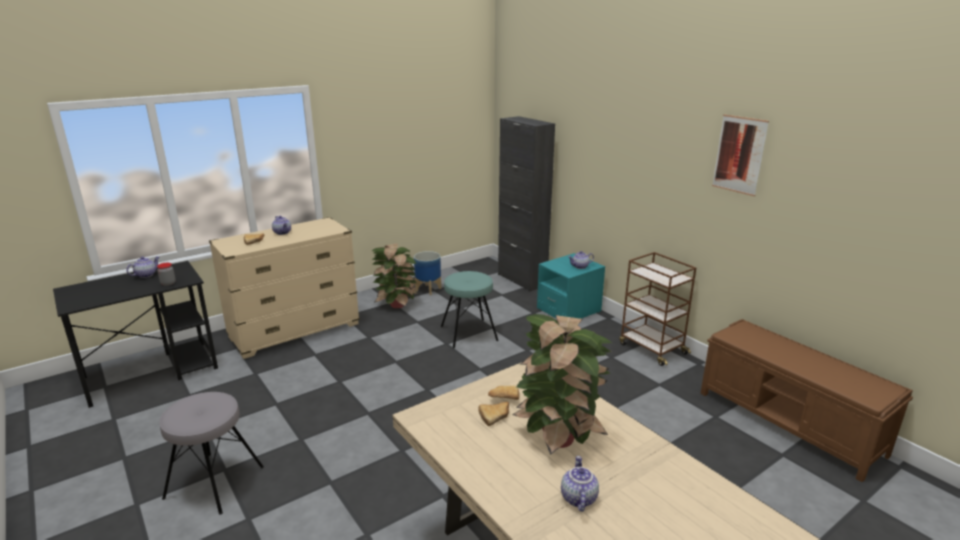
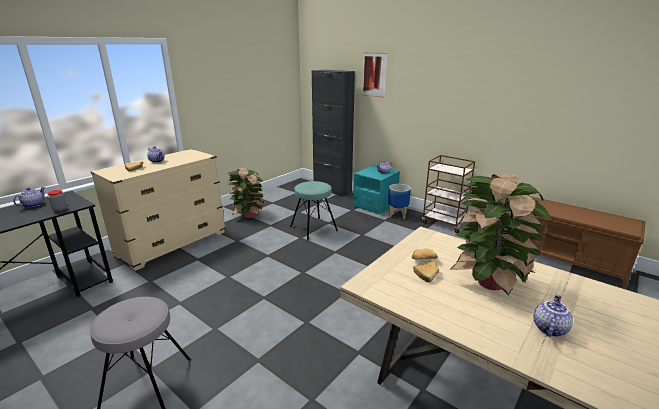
camera: 15 degrees left, 0 degrees up
(428, 289) = (267, 203): planter -> planter (397, 215)
(577, 498) = (548, 328): teapot -> teapot turned 45 degrees clockwise
(739, 155) = (508, 75): picture -> picture (374, 75)

